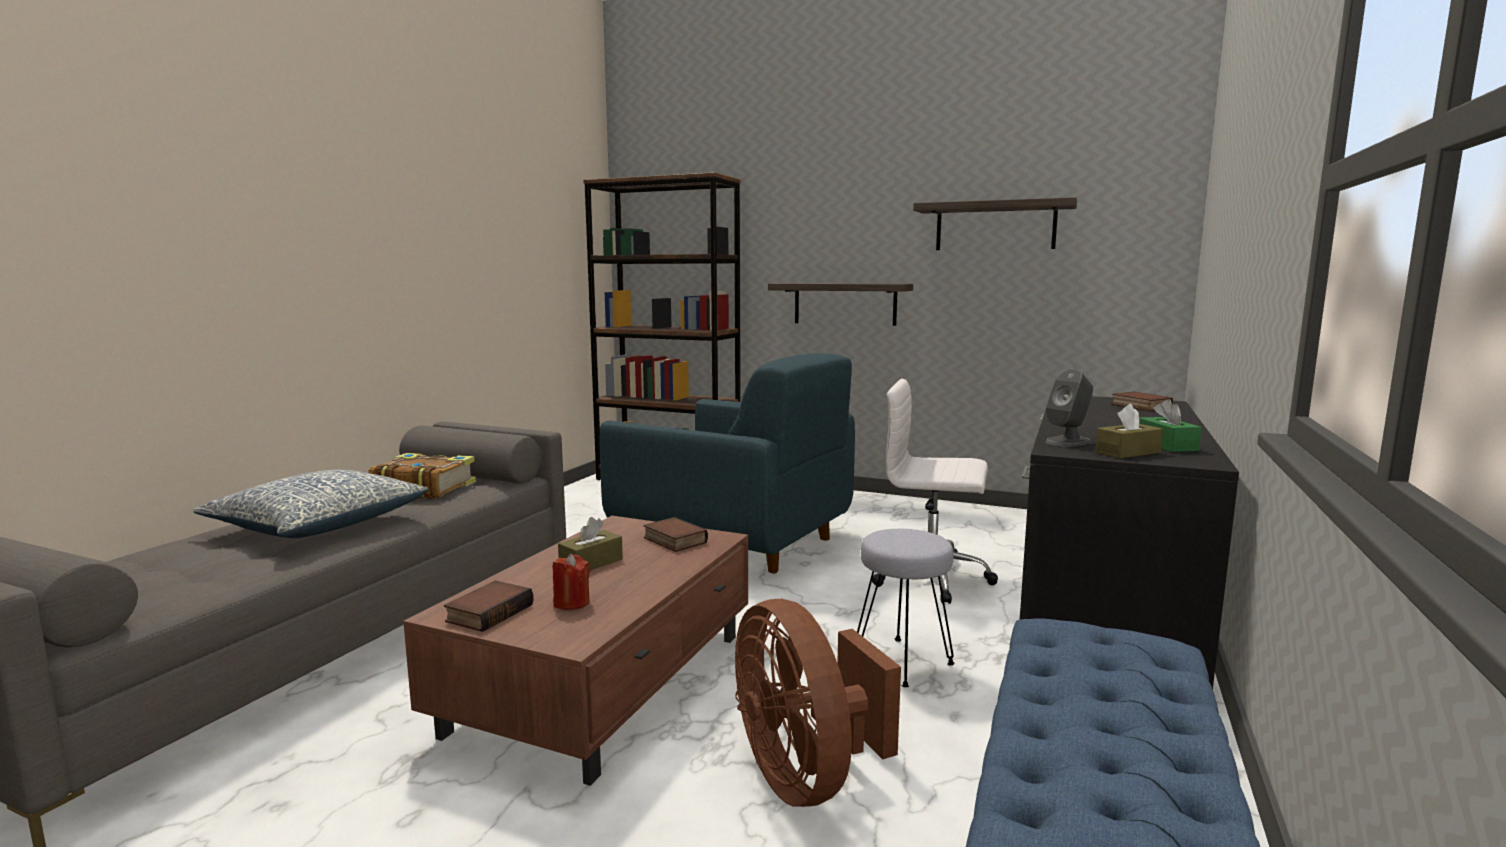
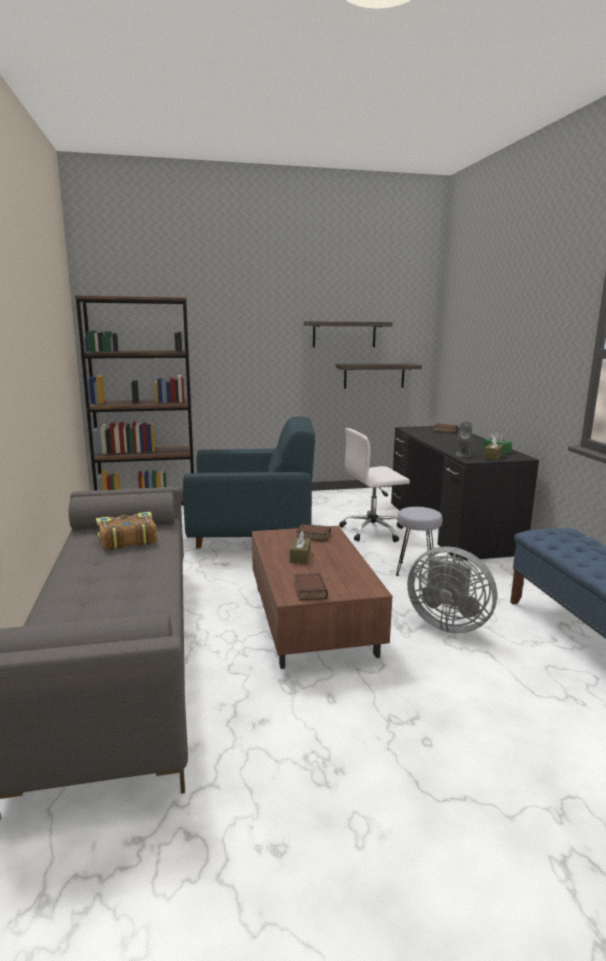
camera: 35 degrees left, 5 degrees up
(319, 525) = (120, 575): pillow -> none
(571, 603) = (334, 576): red candle -> none
(806, 776) = (447, 623): brown fan -> grey fan
(845, 304) = (259, 380): shelf -> shelf (374, 375)

